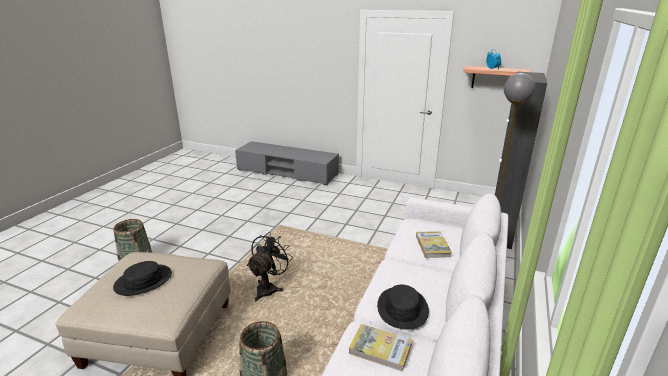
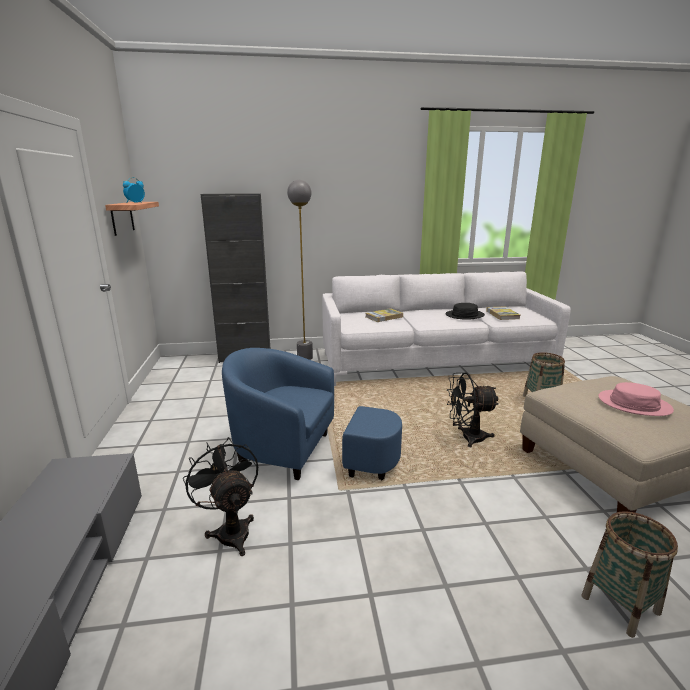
camera: 120 degrees left, 5 degrees down
(143, 281) = (634, 404): black hat -> pink hat
(285, 198) = (231, 530): none -> black fan
(320, 224) = (303, 453): none -> blue armchair

